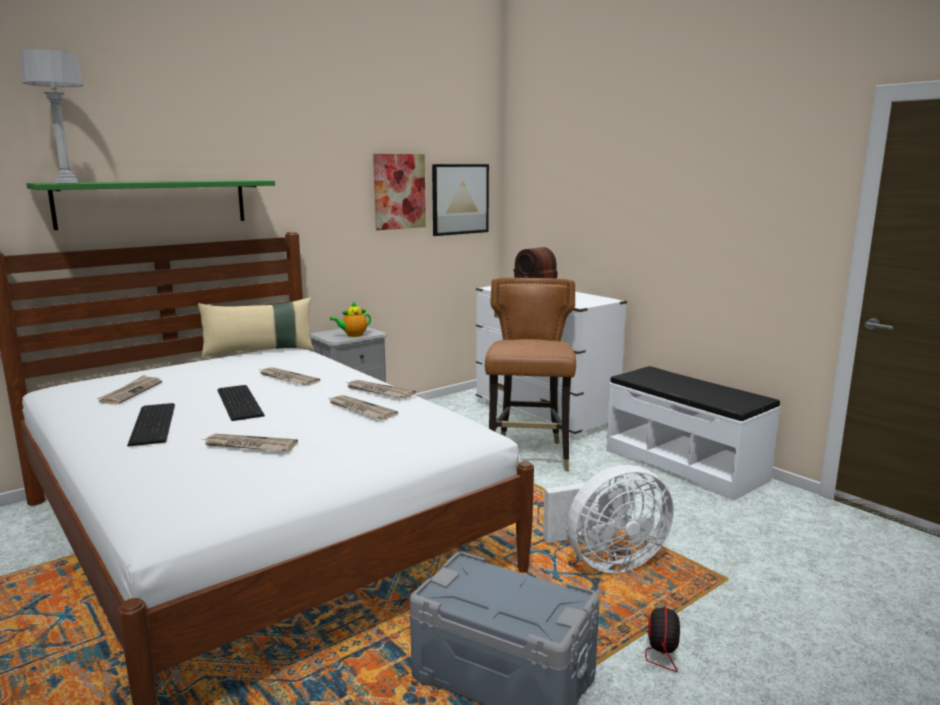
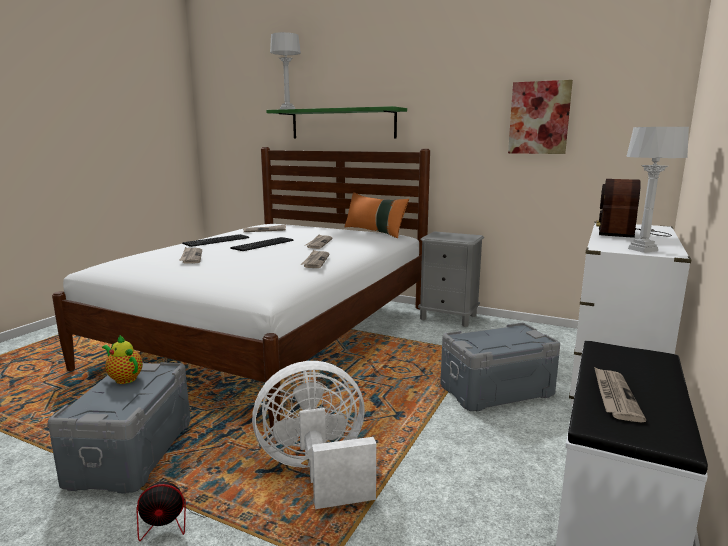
camera: 65 degrees right, 0 degrees up
(259, 351) = (375, 232): beige pillow -> orange pillow
(353, 335) = (448, 238): teapot -> teapot (124, 378)
(360, 410) = (271, 263): newspaper -> newspaper (614, 396)
(460, 199) = (620, 127): picture -> none
(529, 456) = (497, 391): brown chair -> grey storage box
(592, 301) = (642, 249): none -> grey table lamp
(606, 562) = (317, 471): white fan -> white fan turned 120 degrees clockwise

